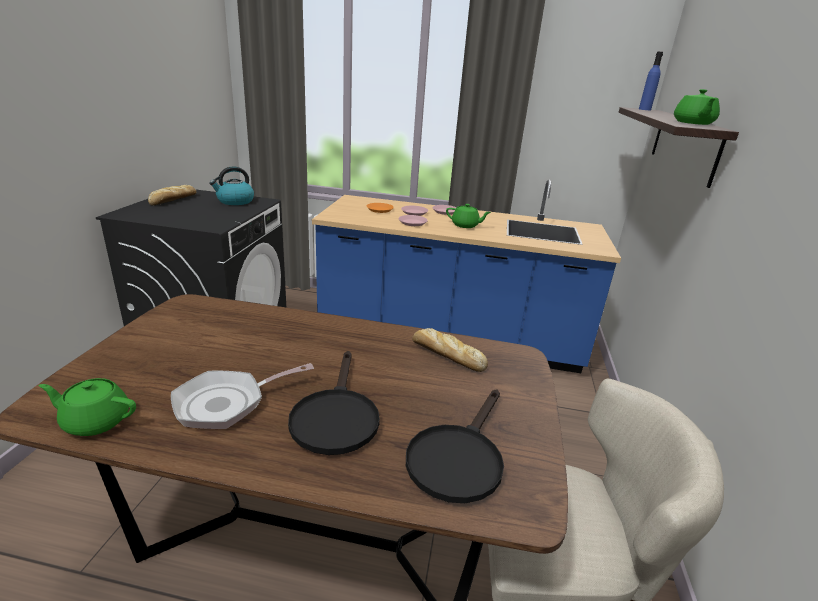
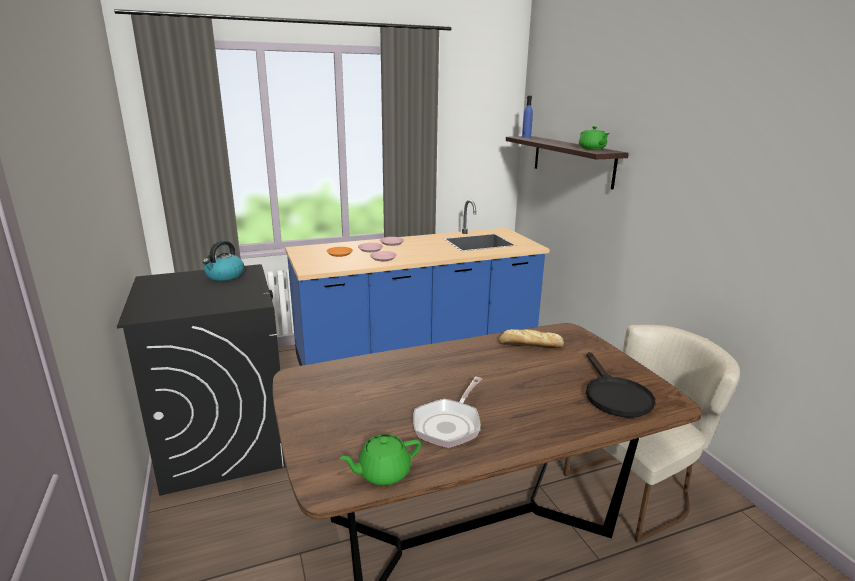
camera: 30 degrees left, 5 degrees down
(173, 200) = (160, 289): bread -> none
(335, 416) = (524, 403): black frying pan -> none
(465, 225) = (424, 250): green teapot -> none

